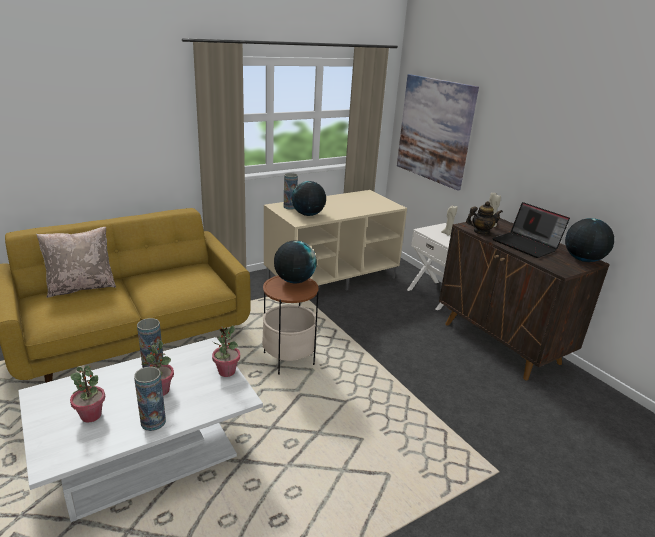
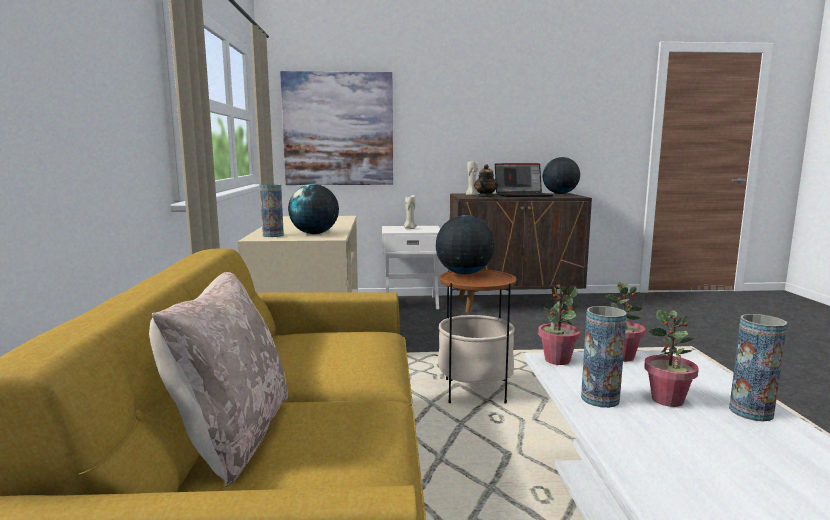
camera: 60 degrees left, 15 degrees down
(91, 415) = (747, 460): potted plant -> potted plant (557, 360)

